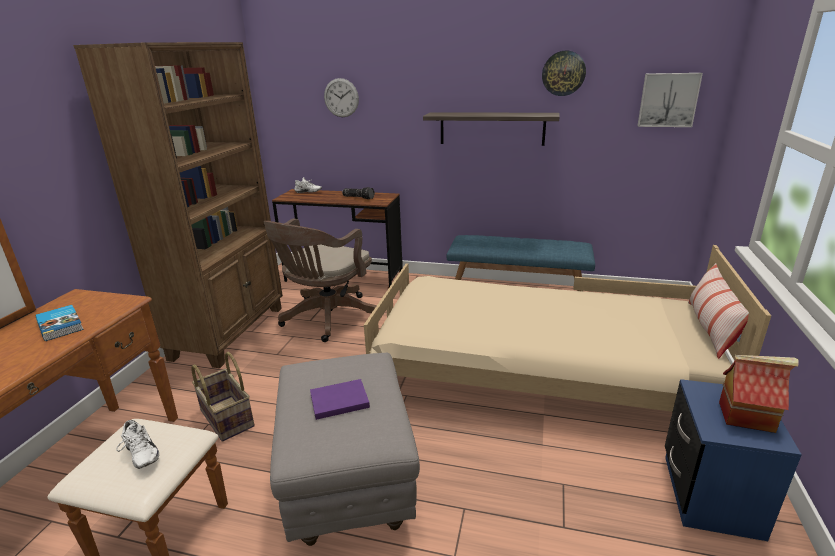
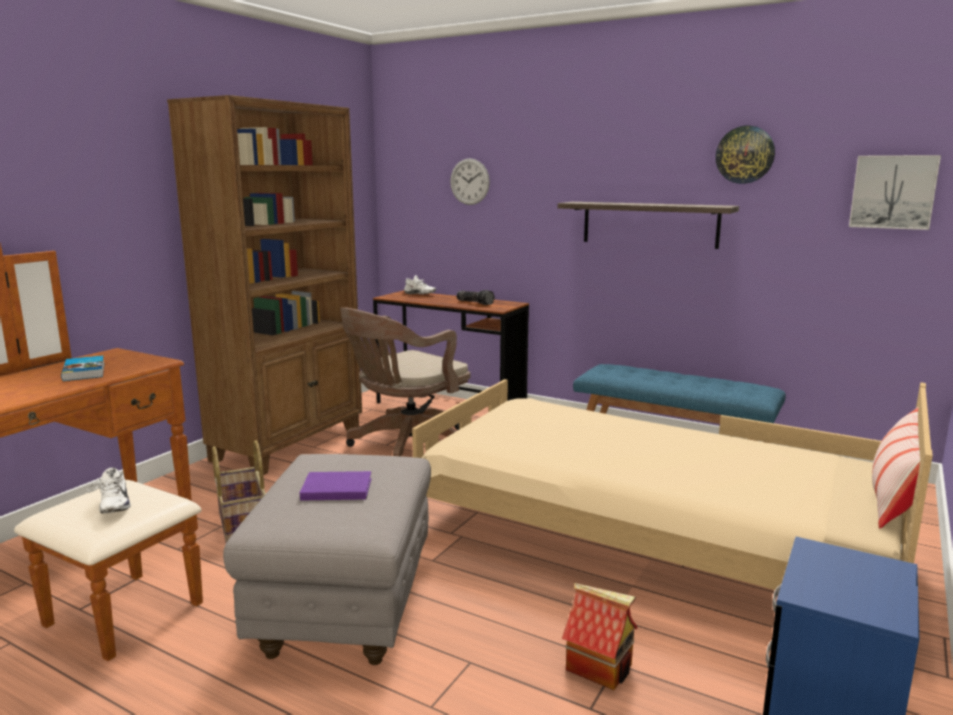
camera: 15 degrees right, 10 degrees down
(747, 416) = (866, 587): toy house -> toy house (600, 667)

